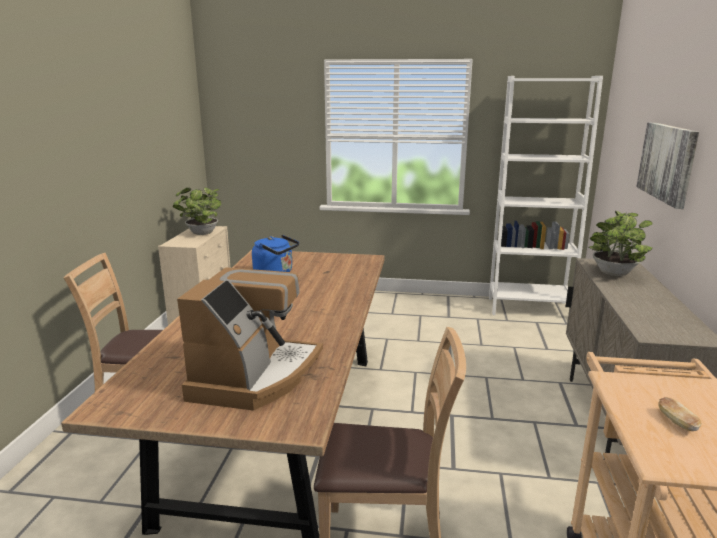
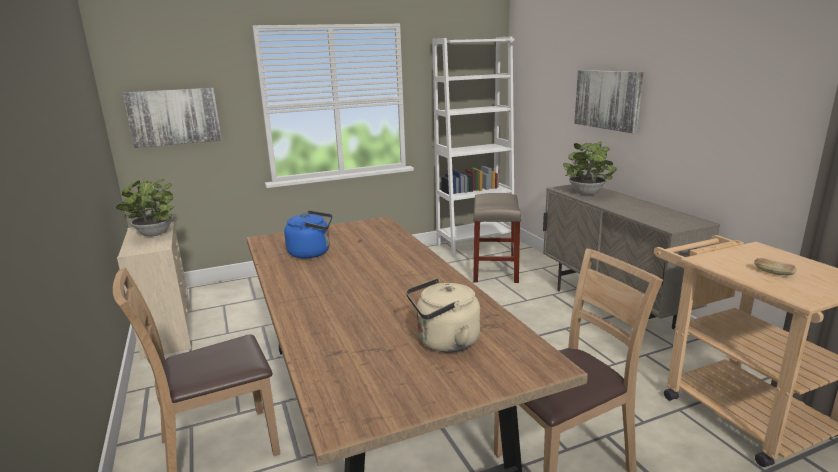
camera: 30 degrees left, 0 degrees up
(252, 137) = (174, 117): none -> picture
(255, 376) = (444, 342): coffee machine -> beige kettle
(522, 339) = (495, 270): none -> beige stool

